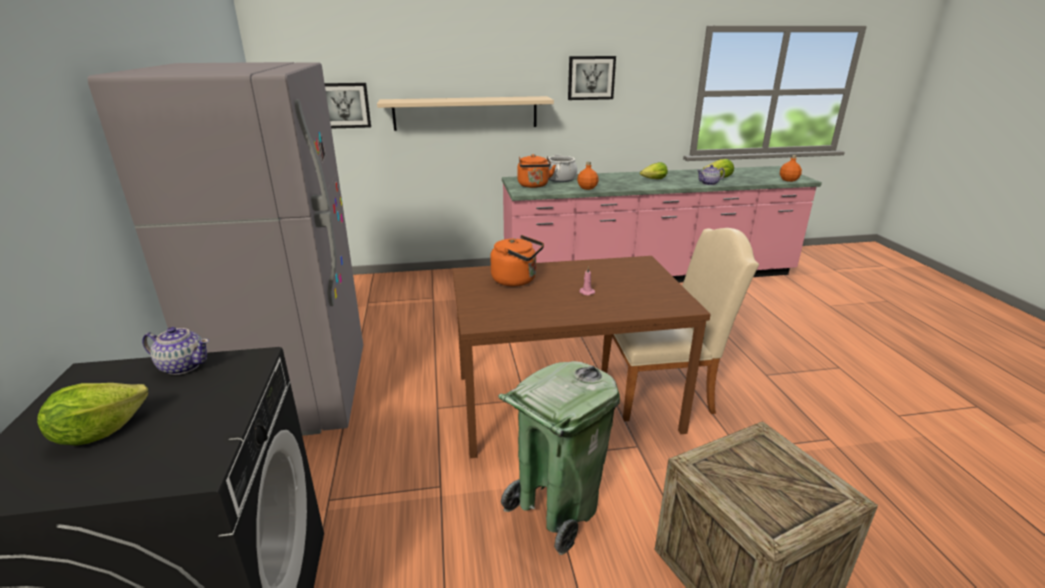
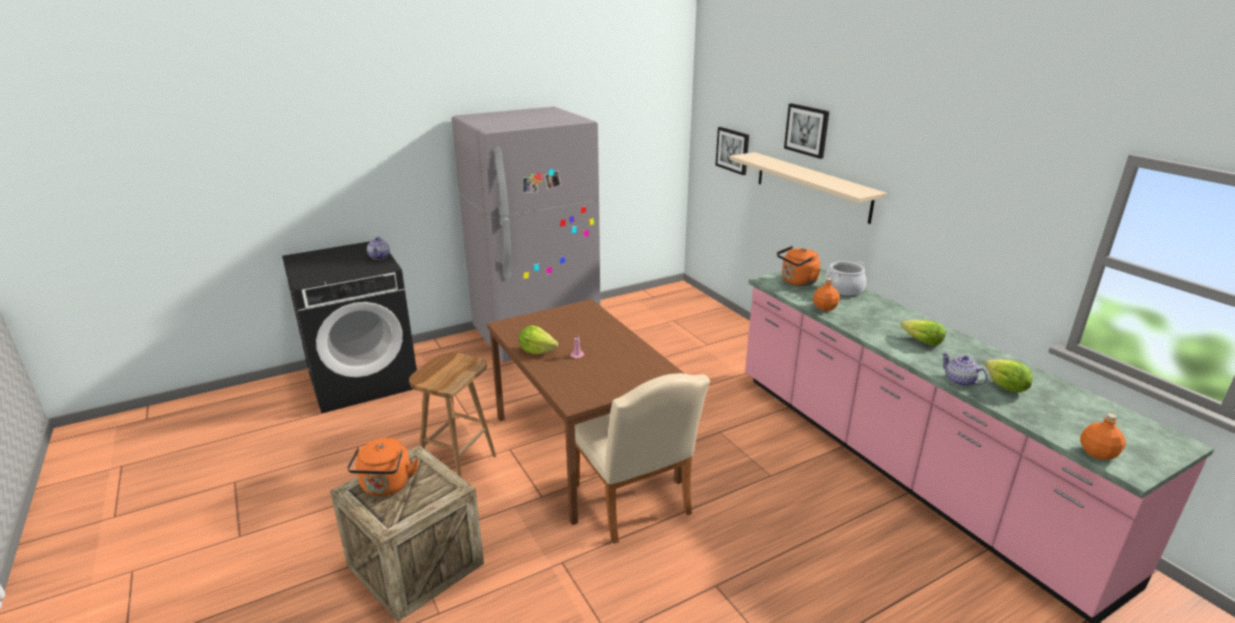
camera: 70 degrees right, 0 degrees up
(98, 432) = (329, 260): lettuce -> lettuce (537, 351)
(517, 280) = (583, 325): orange kettle -> orange kettle (386, 486)
(556, 509) = (458, 466): green trash can -> brown stool
(591, 78) = (939, 186): picture -> picture (807, 130)

